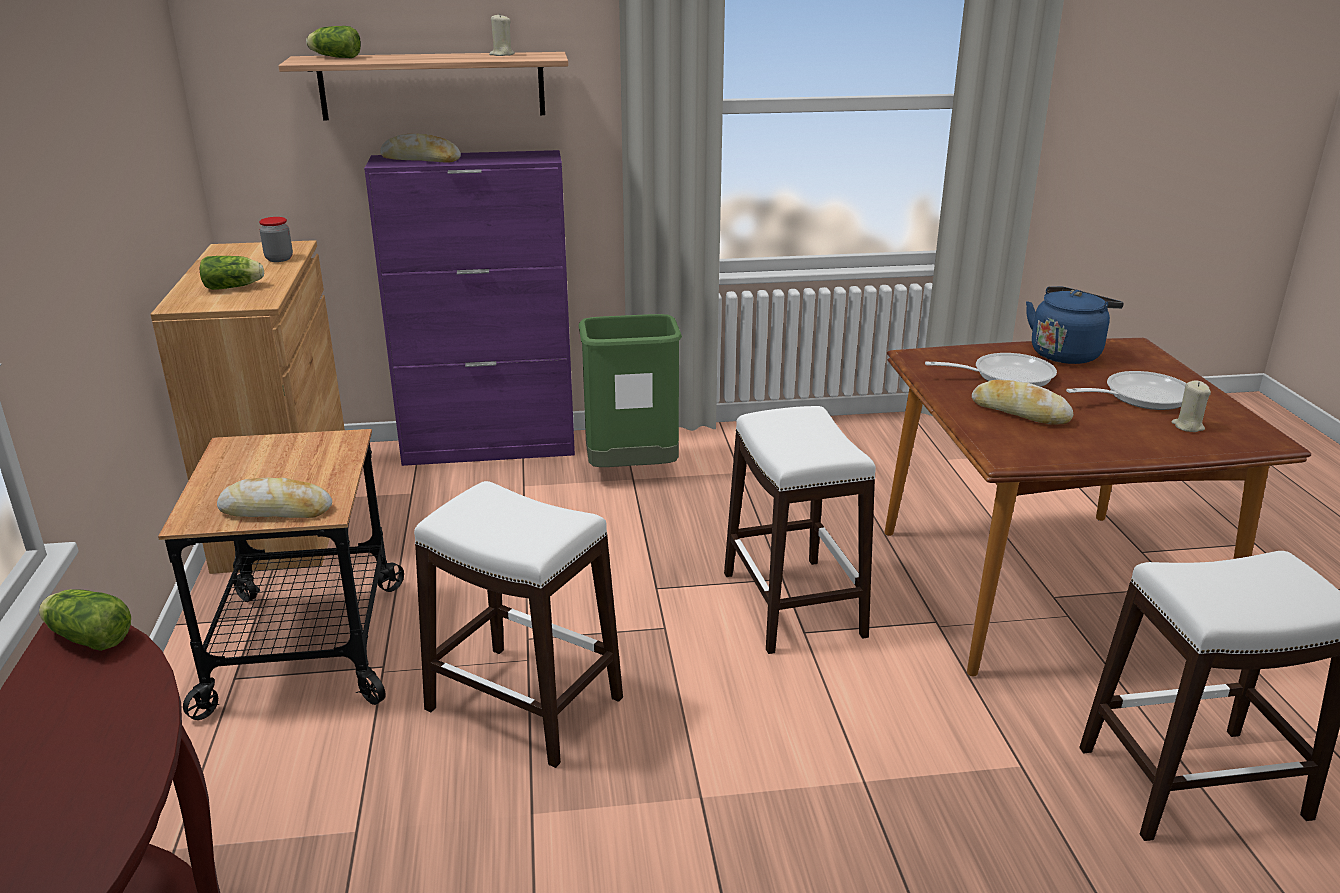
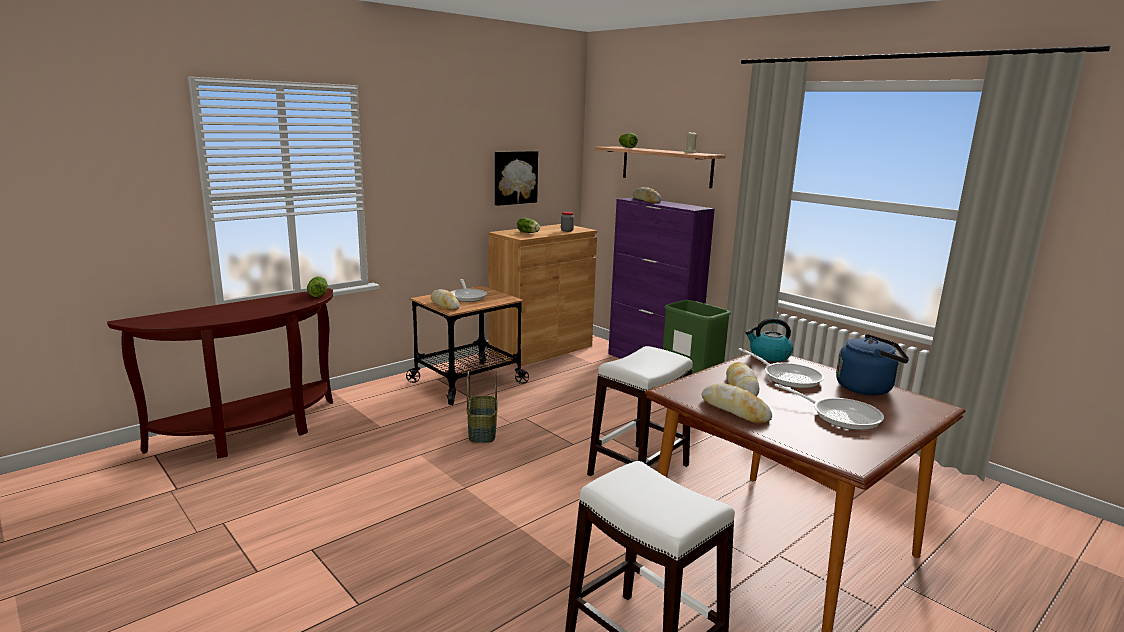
camera: 55 degrees right, 10 degrees down
(138, 168) = (514, 177): none -> picture
(263, 472) = (468, 296): none -> frying pan
(524, 704) = (481, 431): white stool -> basket
(924, 358) = (769, 356): none -> kettle
(1094, 443) = (735, 410): none -> bread
(1187, 426) = (820, 434): beige candle -> none

